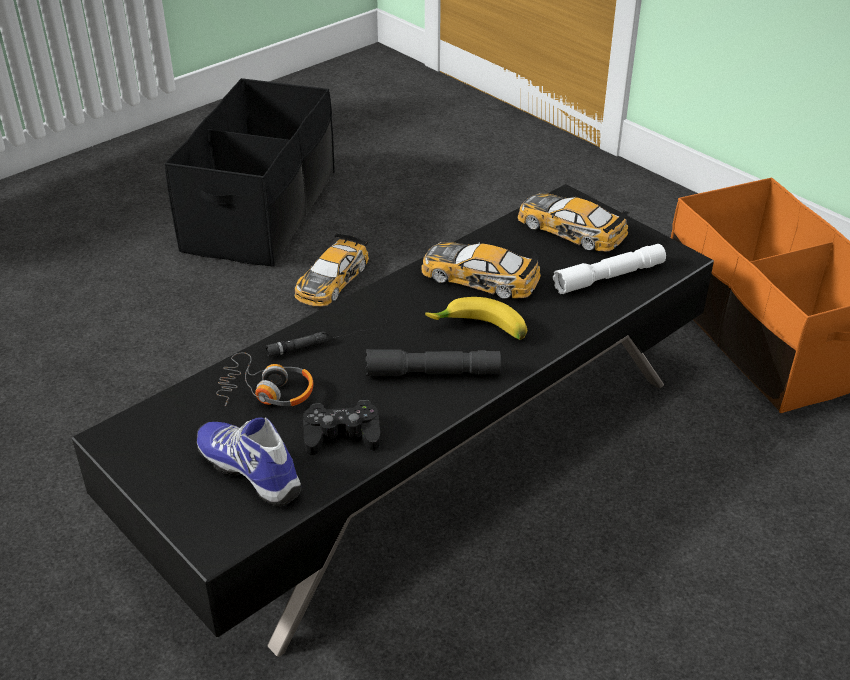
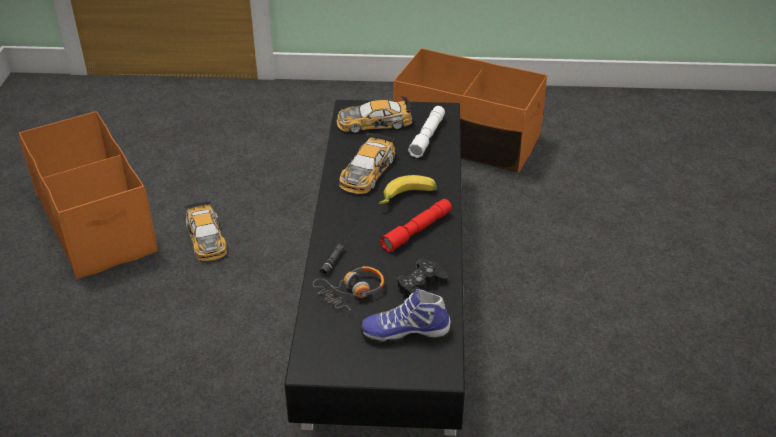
camera: 45 degrees left, 0 degrees up
(262, 211) = (96, 223): black storage box -> orange storage box
(433, 372) = (417, 231): grey flashlight -> red flashlight
(479, 277) = (367, 171): toy car -> toy car turned 45 degrees counterclockwise

